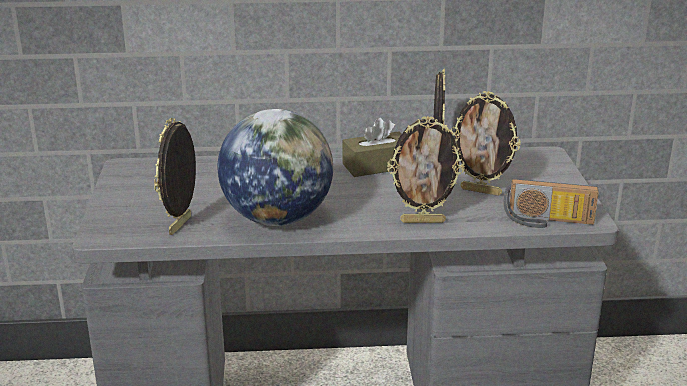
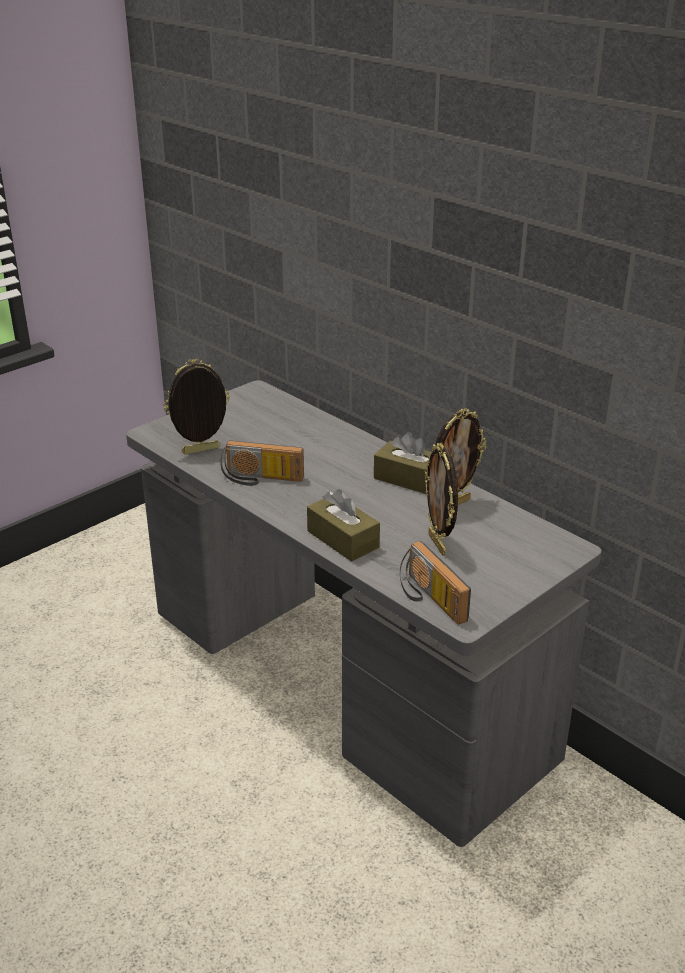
camera: 50 degrees right, 5 degrees up
(277, 218) = (261, 479): globe -> radio
(423, 221) = (343, 539): picture frame -> brown tissue box

